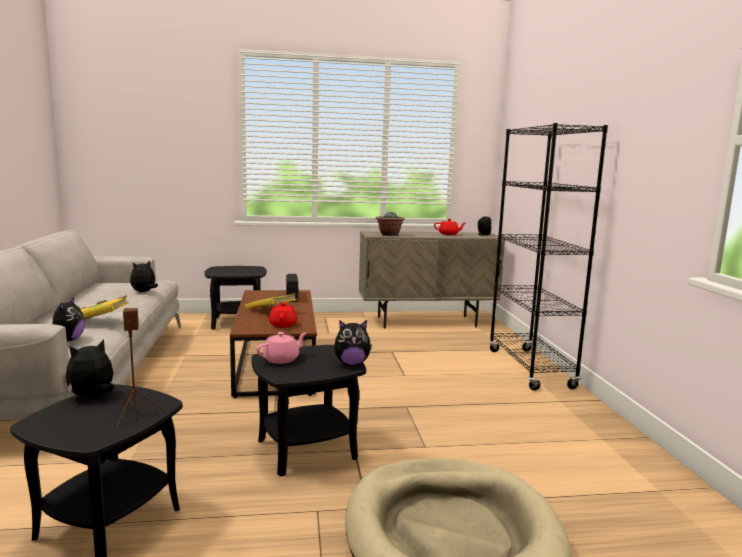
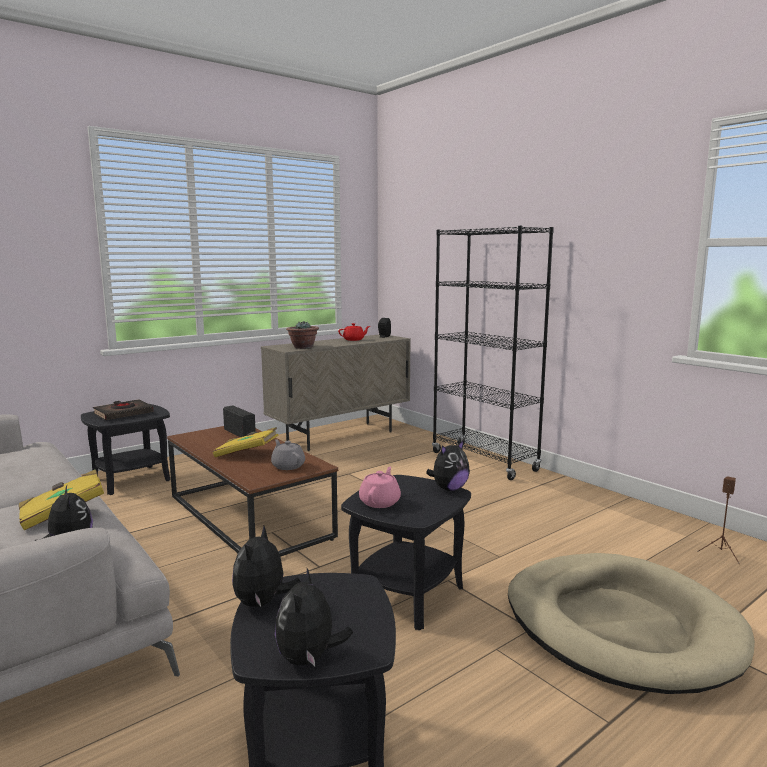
camera: 30 degrees left, 0 degrees up
(135, 414) = (353, 605): brown speaker -> brown speaker (721, 554)
(144, 292) = (49, 462): plush toy -> plush toy (309, 659)
(234, 270) = (123, 414): none -> black book
(283, 324) = (288, 466): red teapot -> grey teapot

